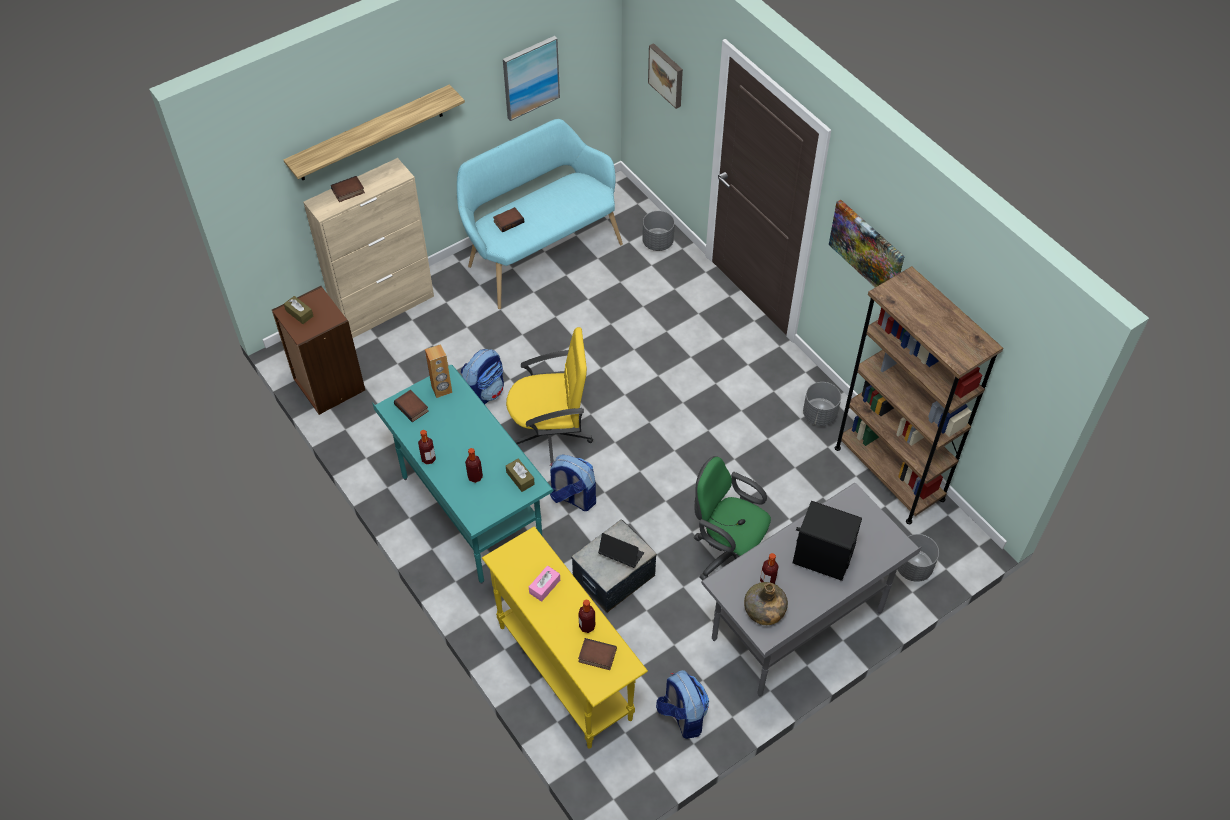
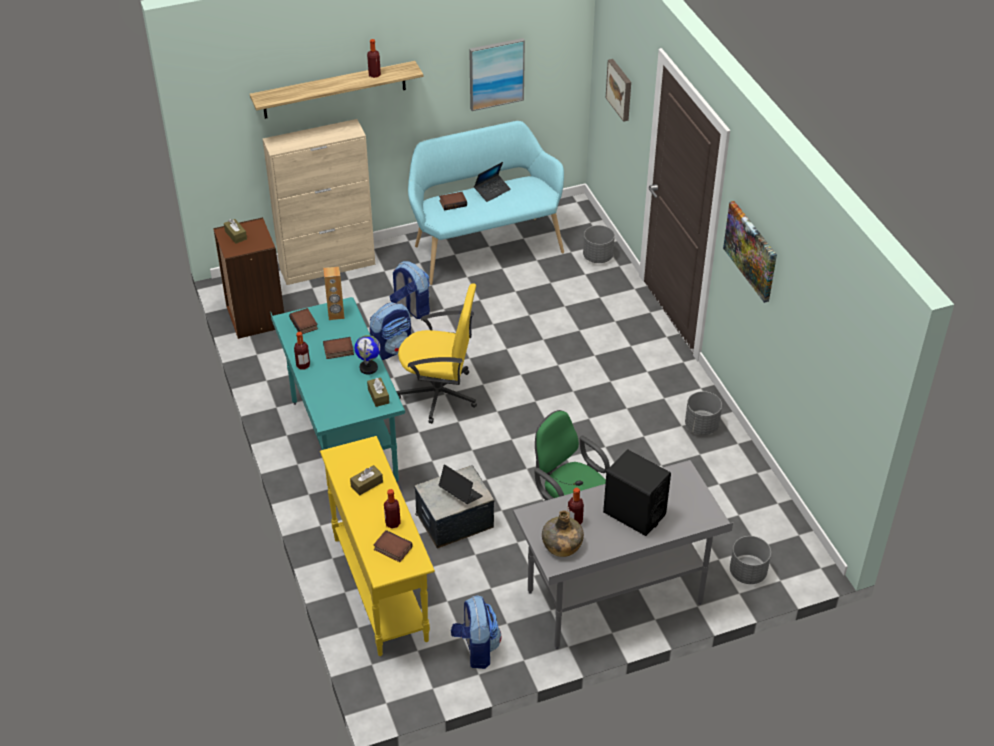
camera: 15 degrees right, 10 degrees down
(348, 192) = (303, 137): book -> book (338, 351)
(475, 477) = (338, 387): bottle -> bottle (374, 74)
(498, 447) = (368, 368): none -> globe
(544, 199) = (492, 191): none -> laptop
(544, 586) = (366, 484): pink tissue box -> brown tissue box
(572, 498) = (440, 448): backpack -> backpack (411, 308)
(889, 473) = (752, 488): brown bookcase -> none

